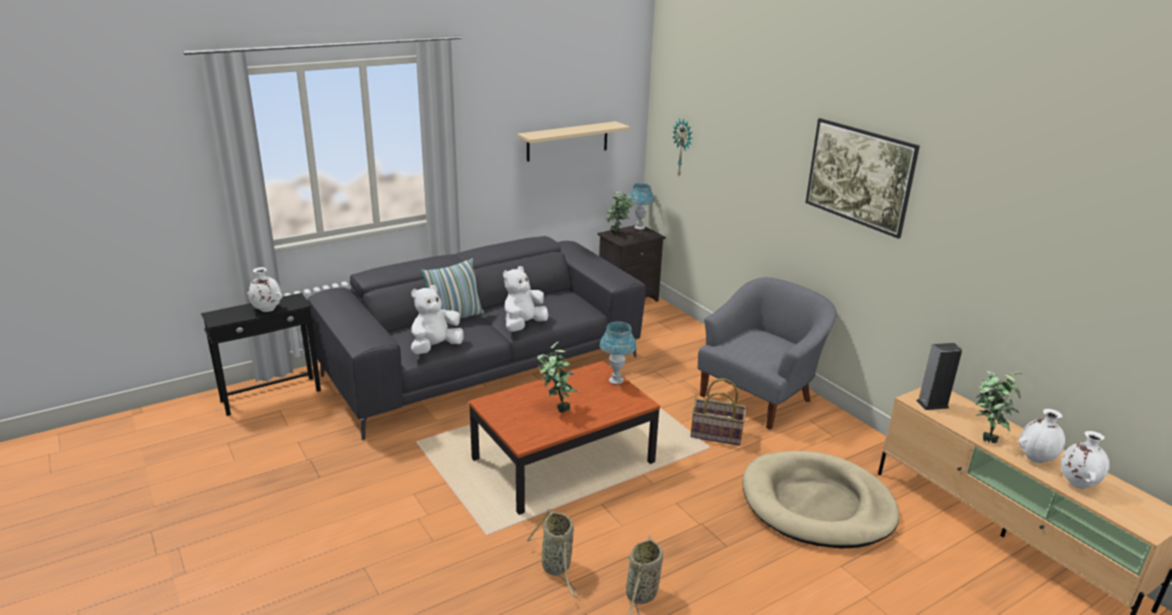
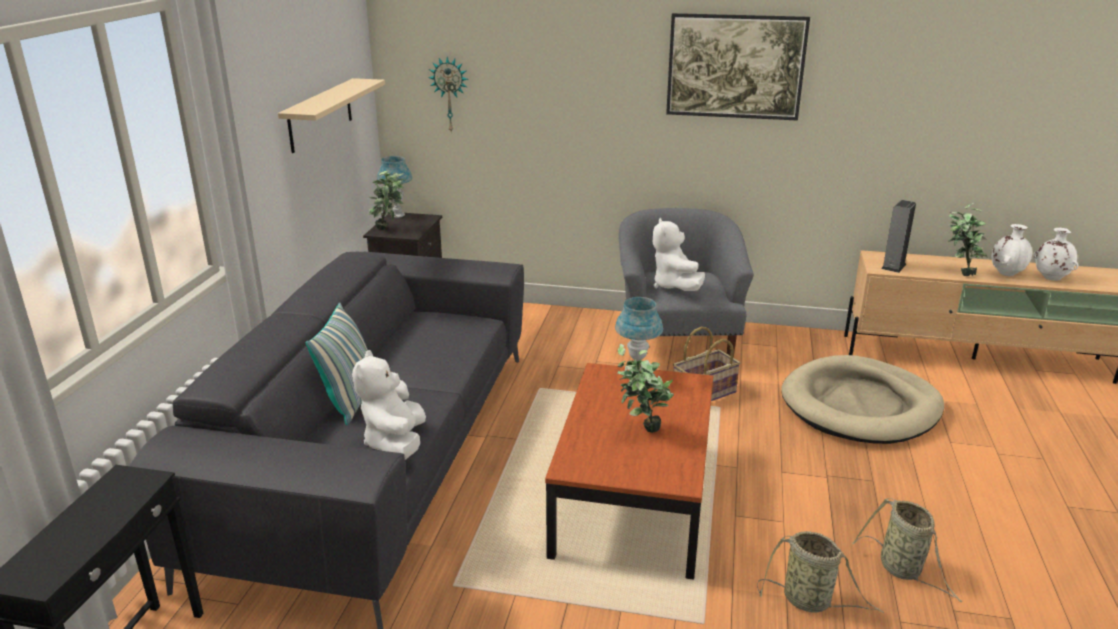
camera: 45 degrees left, 0 degrees up
(267, 310) = (106, 516): white vase -> none
(523, 325) = (446, 368): white plush toy -> white plush toy (674, 286)

